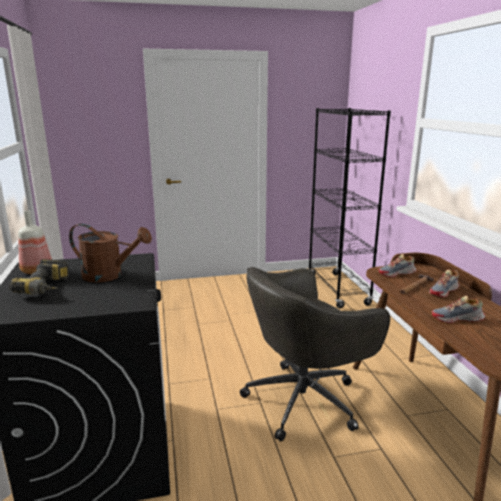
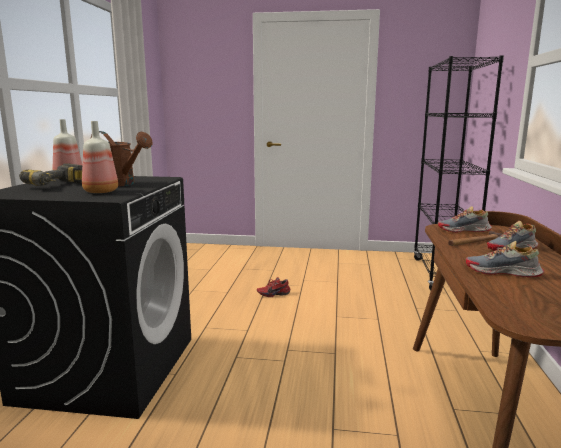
camera: 20 degrees right, 5 degrees down
(108, 293) = (100, 191): none -> bottle
(210, 334) = (273, 294): none -> red shoe
(305, 399) = (336, 367): grey office chair -> none

